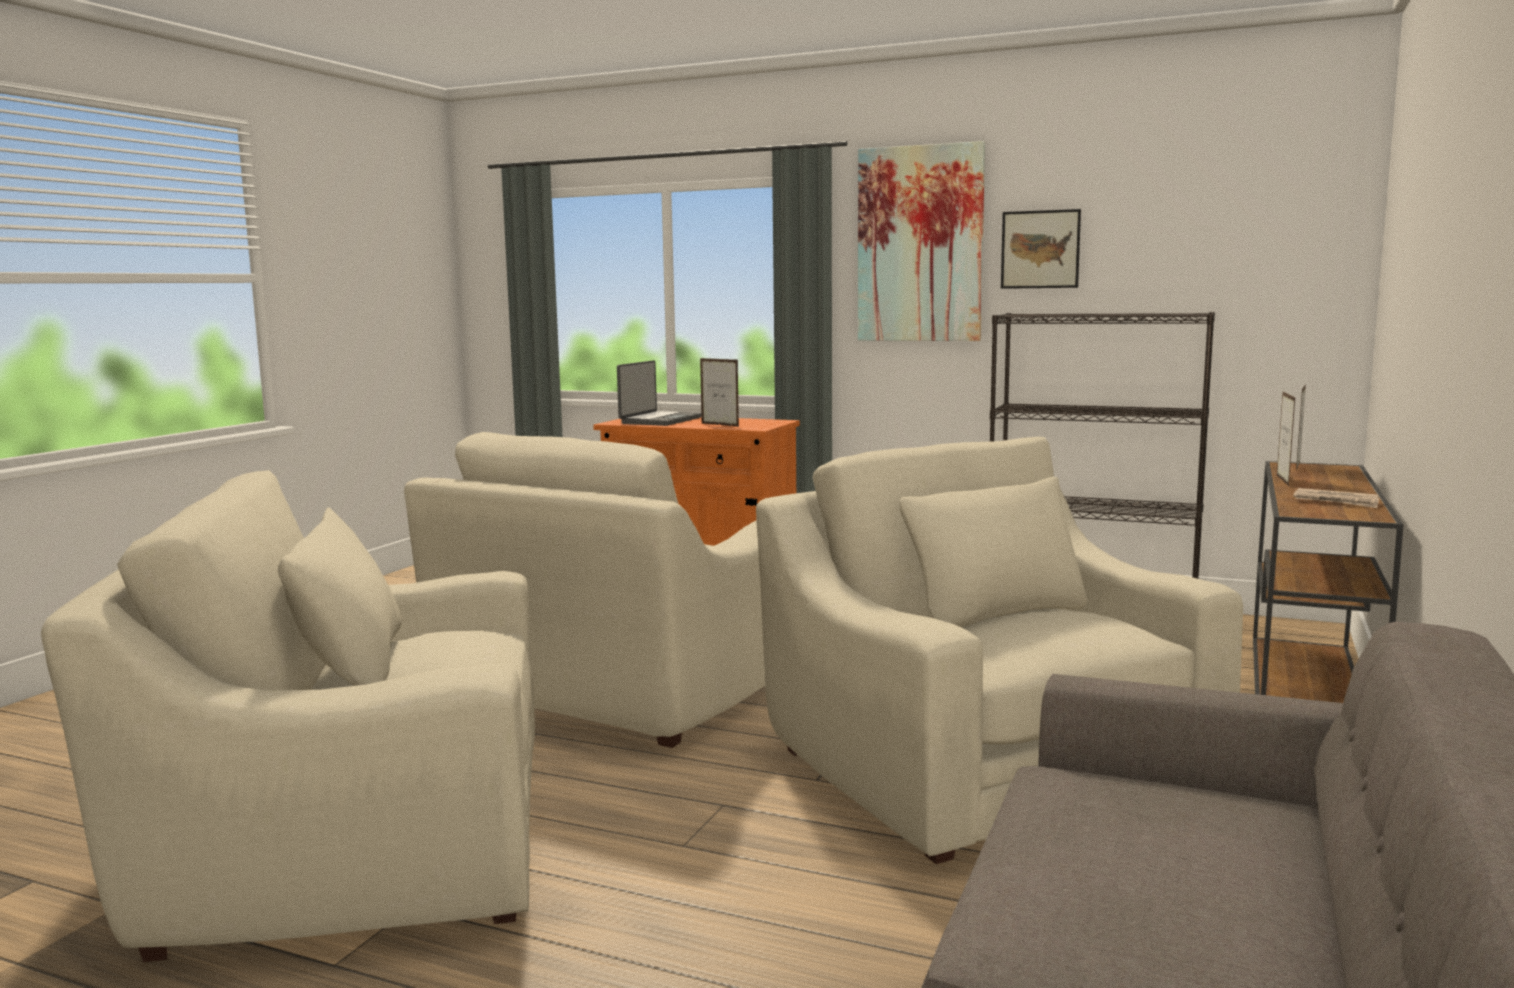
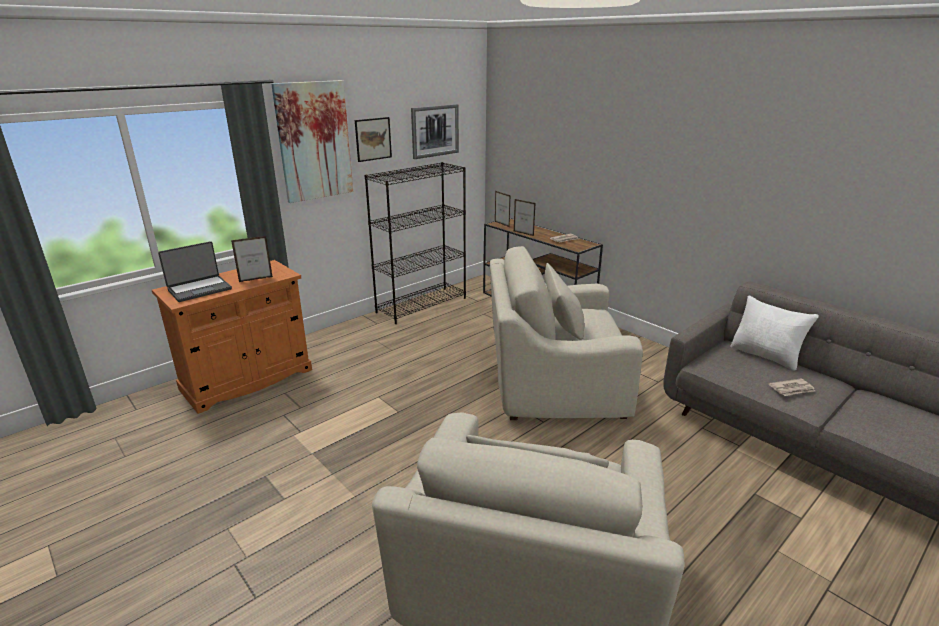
camera: 65 degrees left, 15 degrees up
(617, 687) = (388, 449): beige armchair -> none
(659, 420) = (199, 289): laptop -> laptop turned 90 degrees clockwise
(1079, 896) = (792, 389): none -> newspaper
(1204, 244) = (435, 131): none -> picture
(1280, 856) = (765, 356): none -> white pillow

